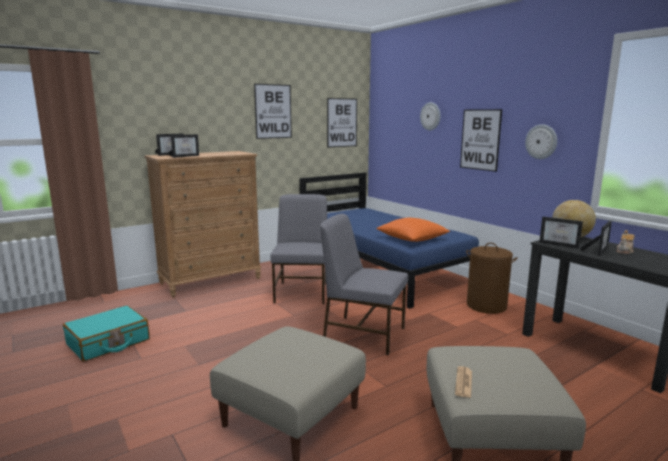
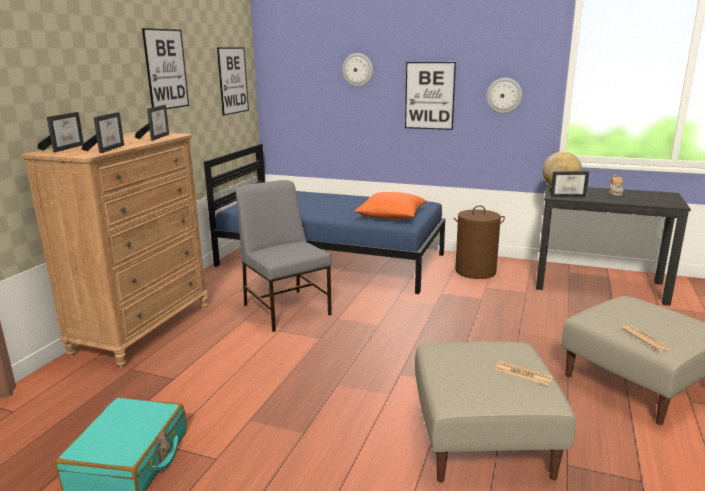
camera: 35 degrees left, 5 degrees up
(308, 365) = (523, 373): none -> newspaper
(363, 334) = (418, 333): grey chair -> none
(598, 250) = (600, 196): picture frame -> picture frame (156, 137)

